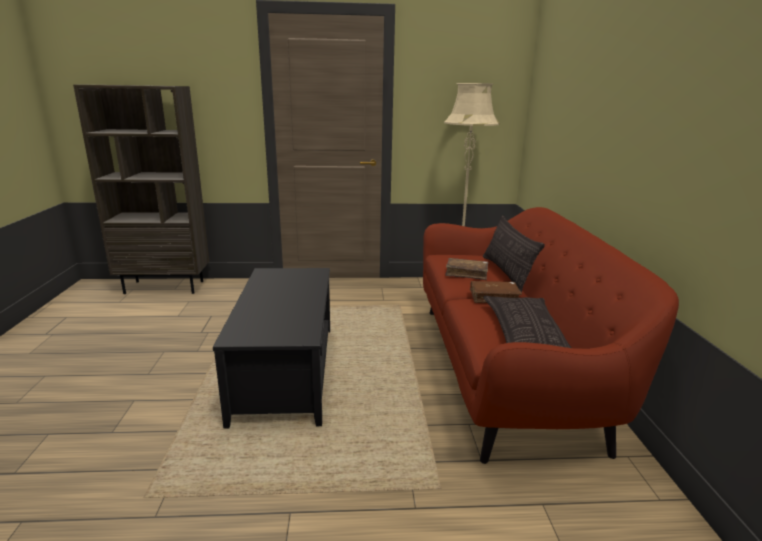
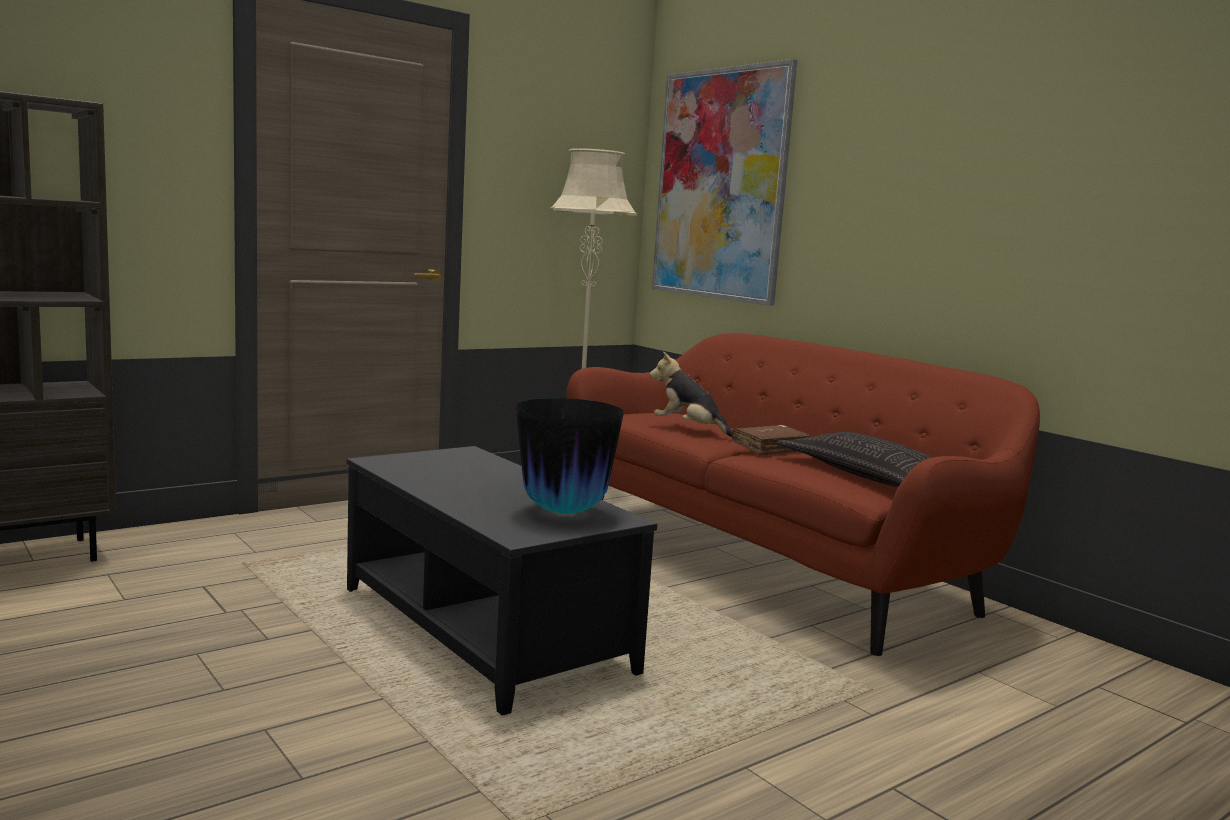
camera: 35 degrees left, 10 degrees down
(286, 325) = (564, 512): none -> vase
(466, 273) = (690, 429): brown book -> plush toy
(506, 274) = (732, 426): pillow -> none
(554, 102) = (720, 185): none -> picture

